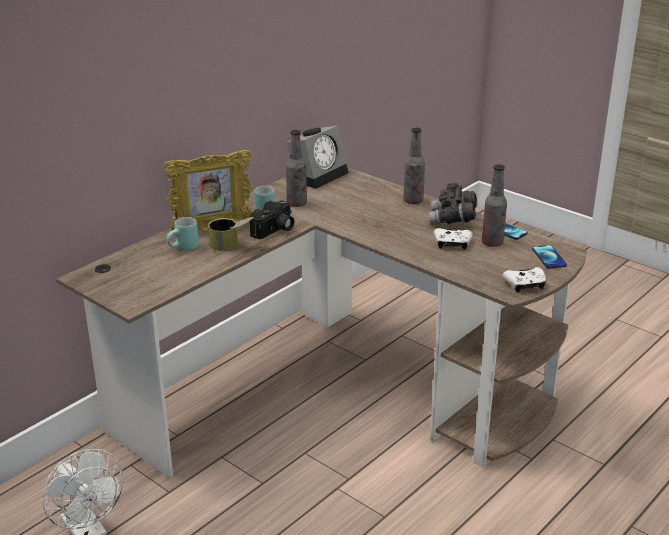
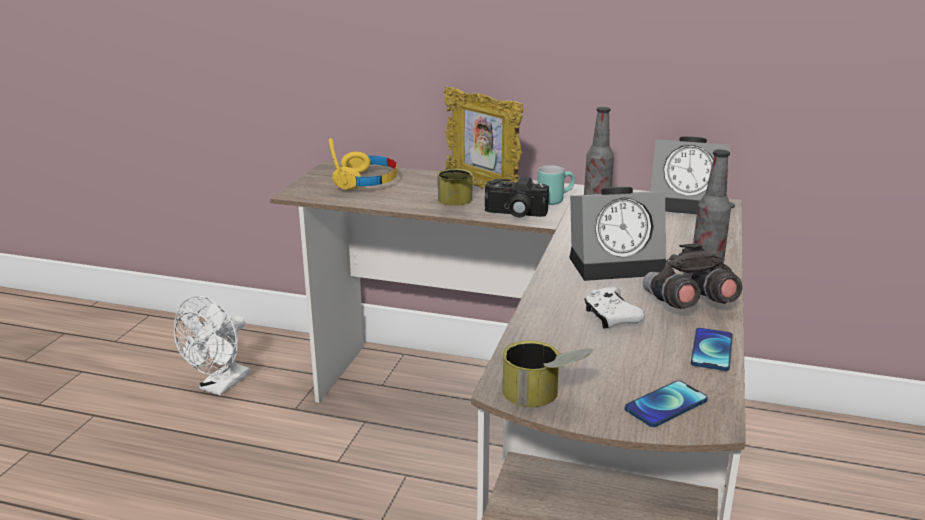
camera: 65 degrees right, 5 degrees down
(142, 269) = (367, 181): none -> yellow headphones
(184, 249) = (426, 187): turquoise mug -> none
(386, 222) = (617, 264): none -> alarm clock
(492, 243) = (654, 346): bottle -> none
(525, 285) = (544, 398): white game controller -> can

